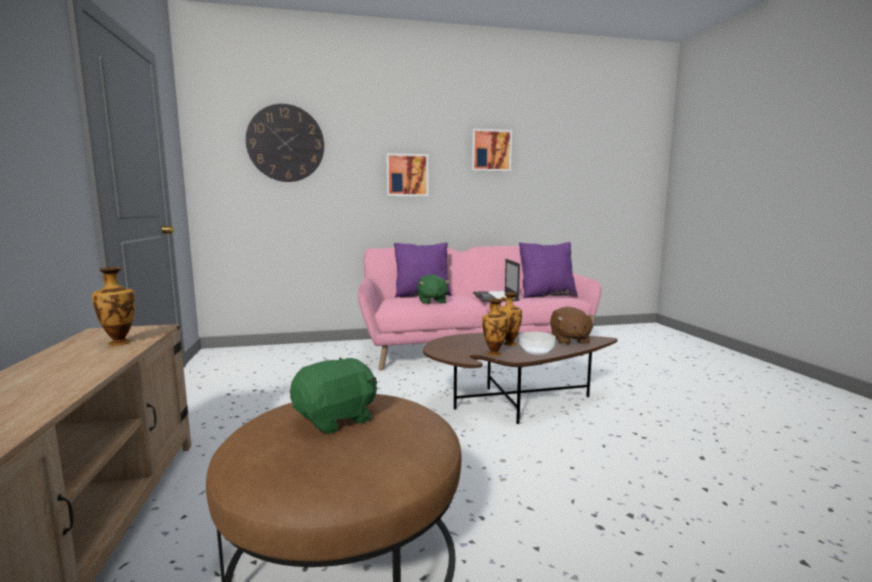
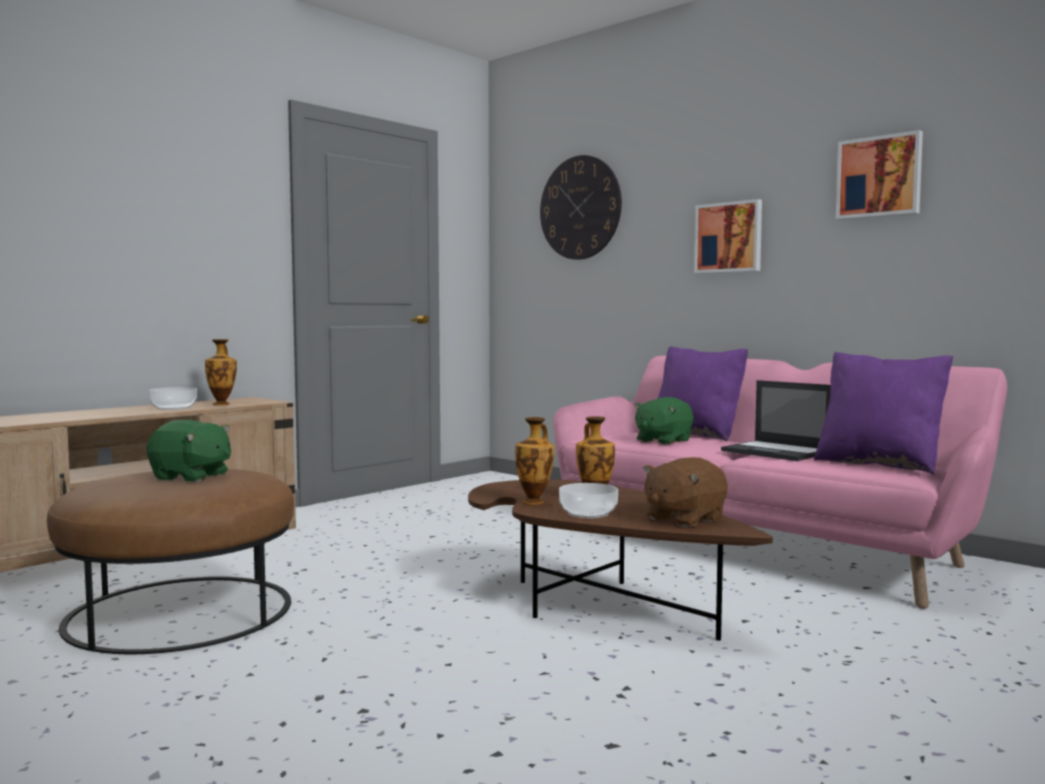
camera: 55 degrees right, 5 degrees down
(88, 360) = (173, 408): none -> bowl
(495, 297) = (777, 452): laptop -> laptop turned 90 degrees counterclockwise

